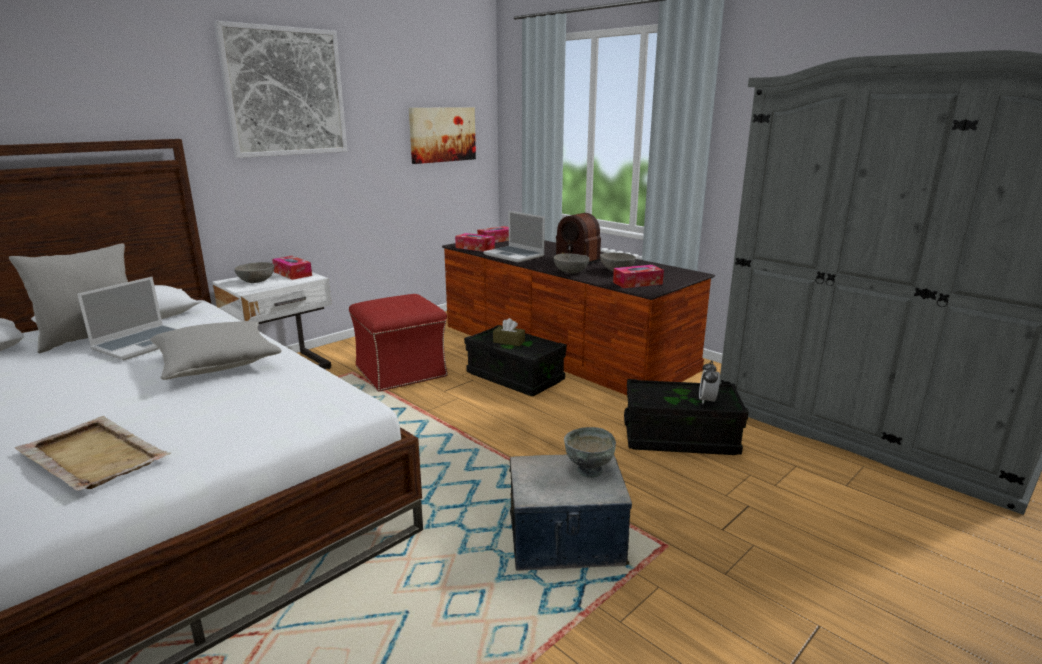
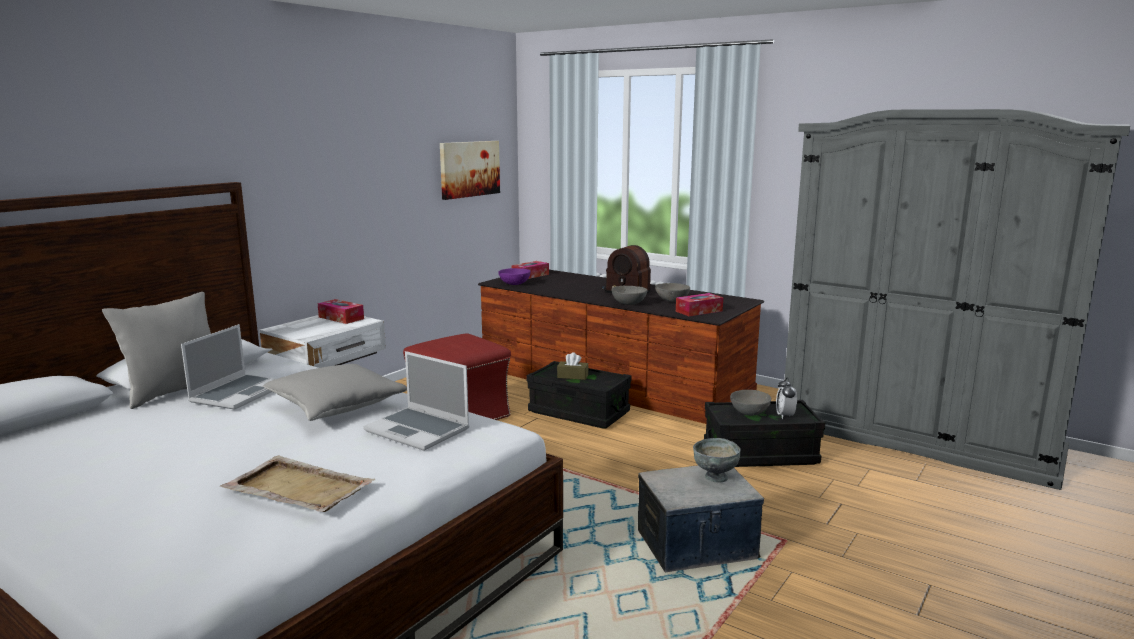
camera: 10 degrees left, 5 degrees down
(257, 281) = (309, 327): grey bowl -> grey bowl (750, 413)
(285, 92) = (330, 131): picture -> none
(475, 248) = (515, 284): tissue box -> purple bowl
(515, 255) = (562, 290): laptop -> laptop (419, 430)

